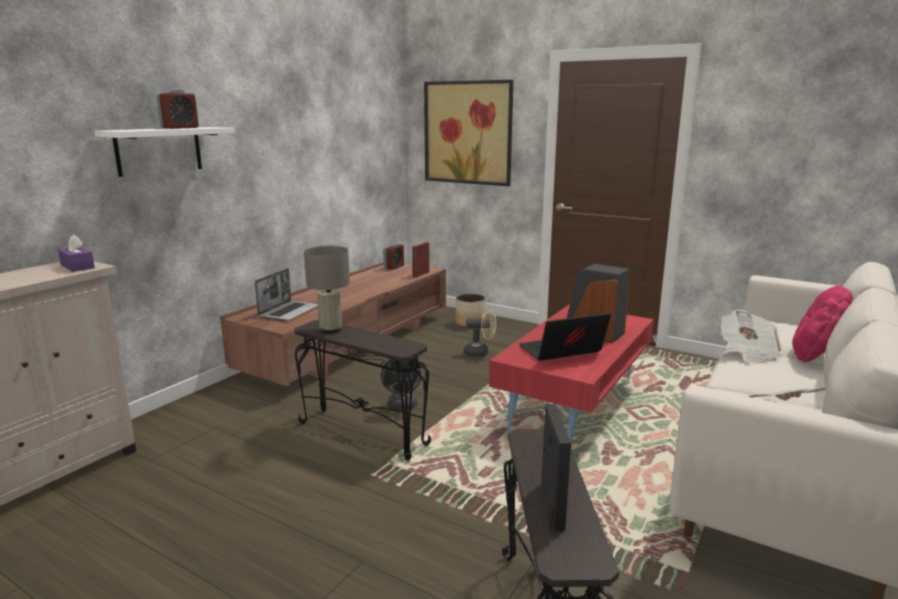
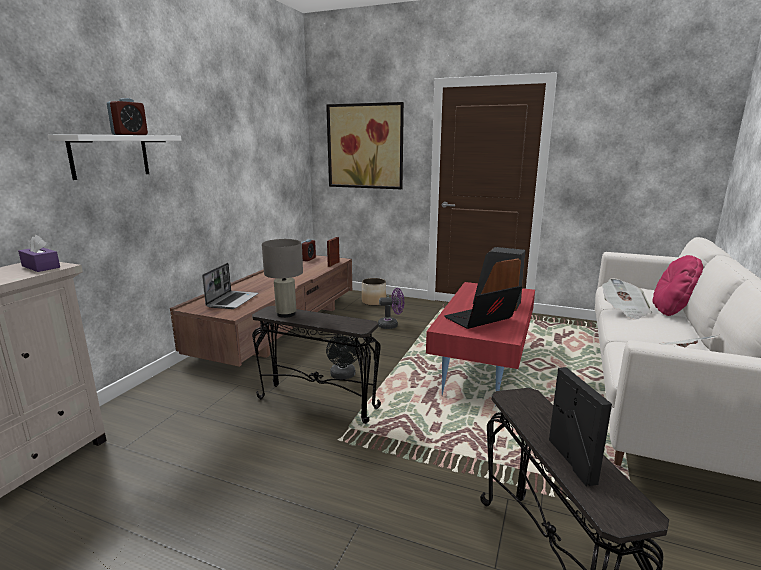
camera: 10 degrees left, 0 degrees up
(480, 352) = (391, 325): beige fan -> purple fan

